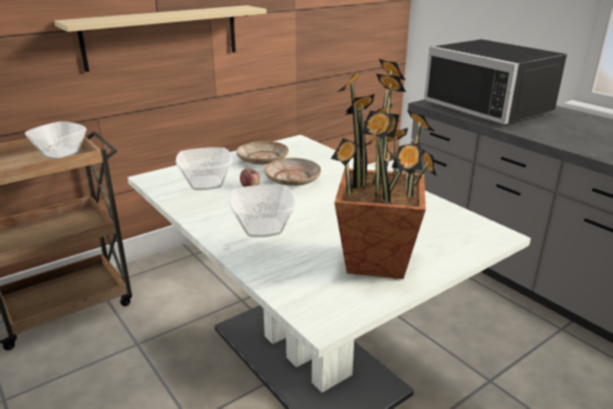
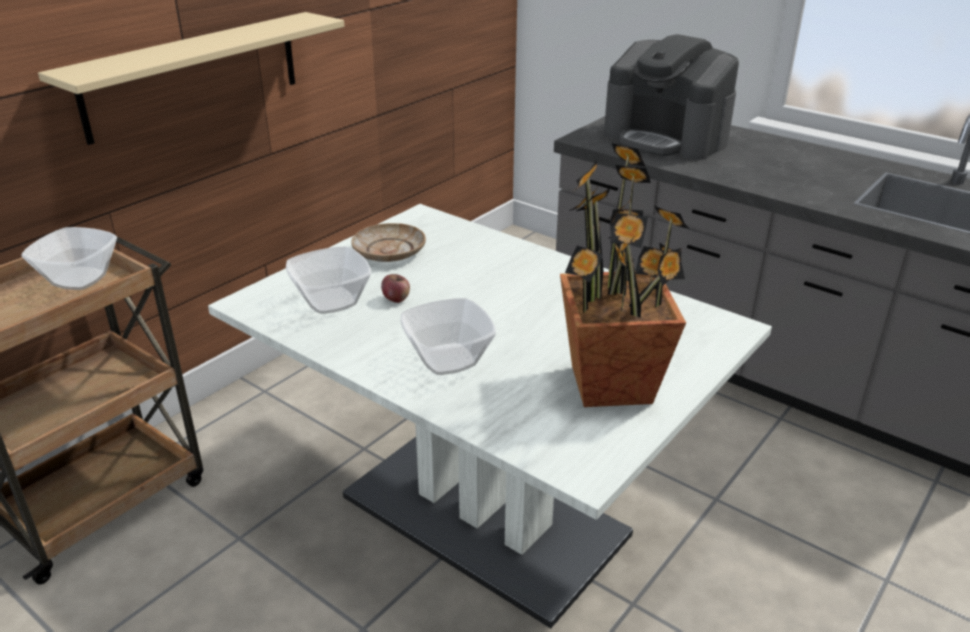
camera: 15 degrees left, 5 degrees up
(293, 179) = (447, 279): beige plate -> none
(493, 107) = (666, 138): black microwave -> coffee machine

